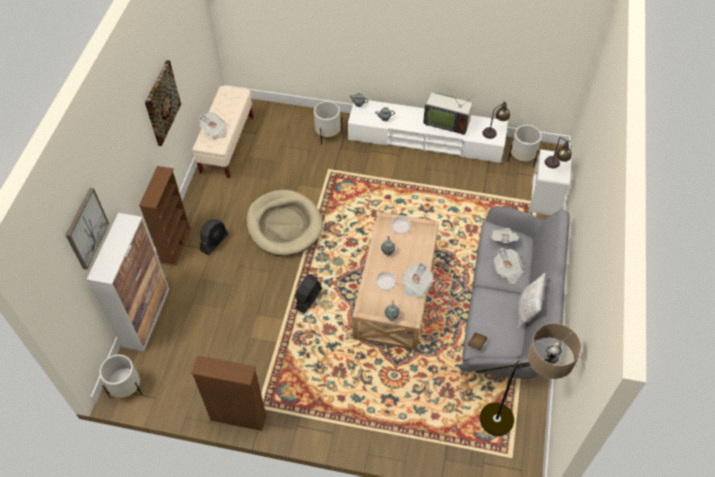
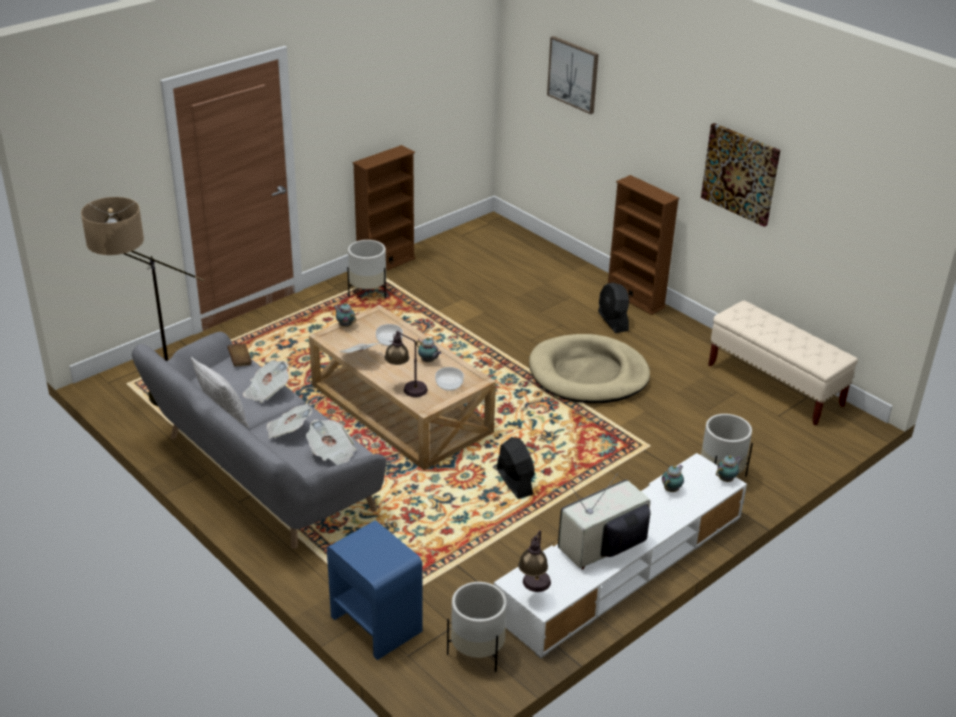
camera: 125 degrees right, 20 degrees down
(126, 388) = (489, 226): white planter -> white planter (368, 292)
(146, 317) = (557, 256): cabinet -> none
(215, 130) = (762, 321): newspaper -> newspaper (266, 392)
(308, 299) = (464, 348): black fan -> black fan (514, 482)
(544, 199) = (375, 623): white nightstand -> blue nightstand
(555, 166) = (370, 549): table lamp -> table lamp (406, 388)

